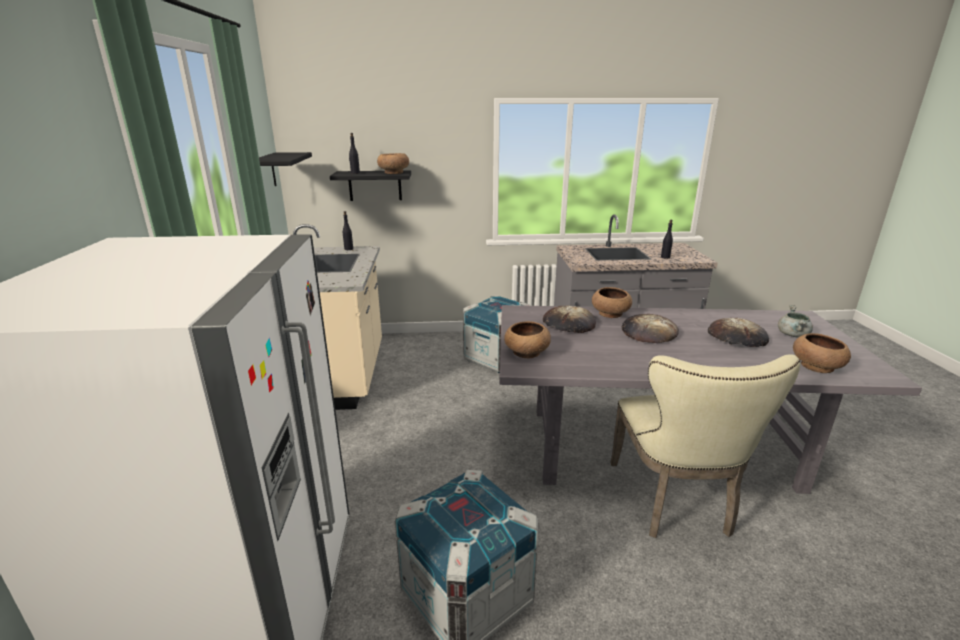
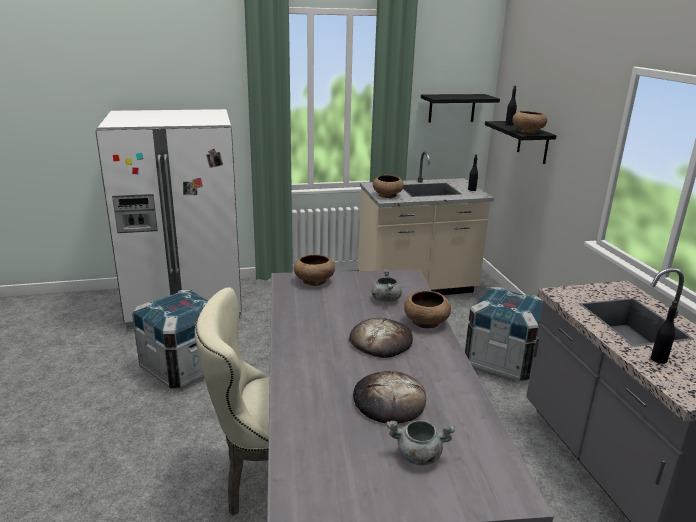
camera: 80 degrees right, 0 degrees up
(568, 324) = (385, 299): bread -> grey cooking pot
(816, 366) = (317, 448): brown bowl -> brown bowl (387, 195)

